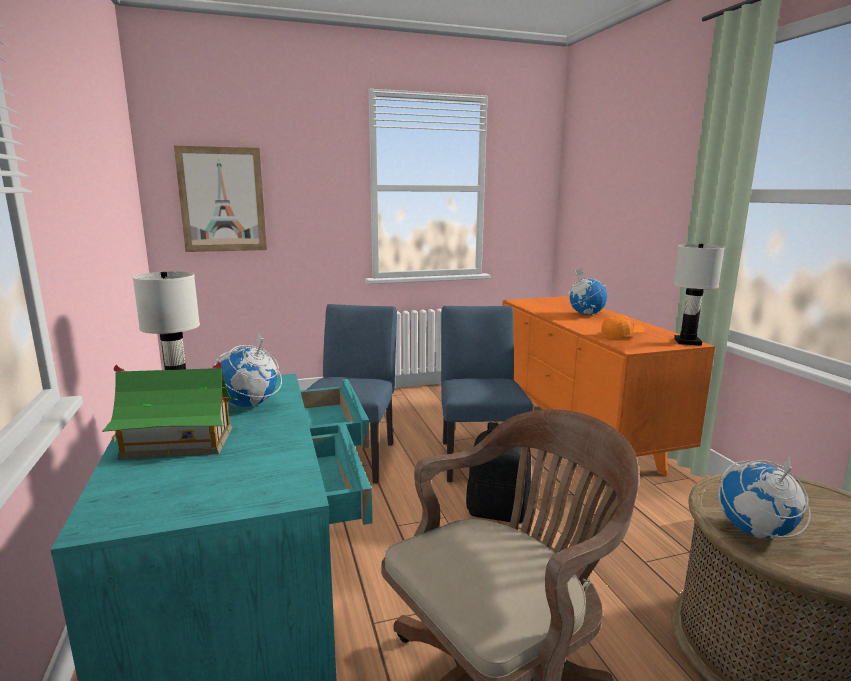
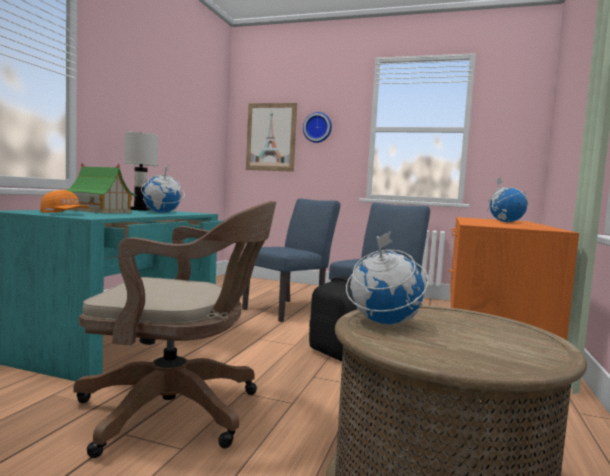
camera: 35 degrees right, 10 degrees down
(296, 185) = (318, 127): none -> wall clock
(621, 335) = (494, 224): orange cap -> orange cap (65, 214)
(687, 342) = (554, 230): white table lamp -> none

